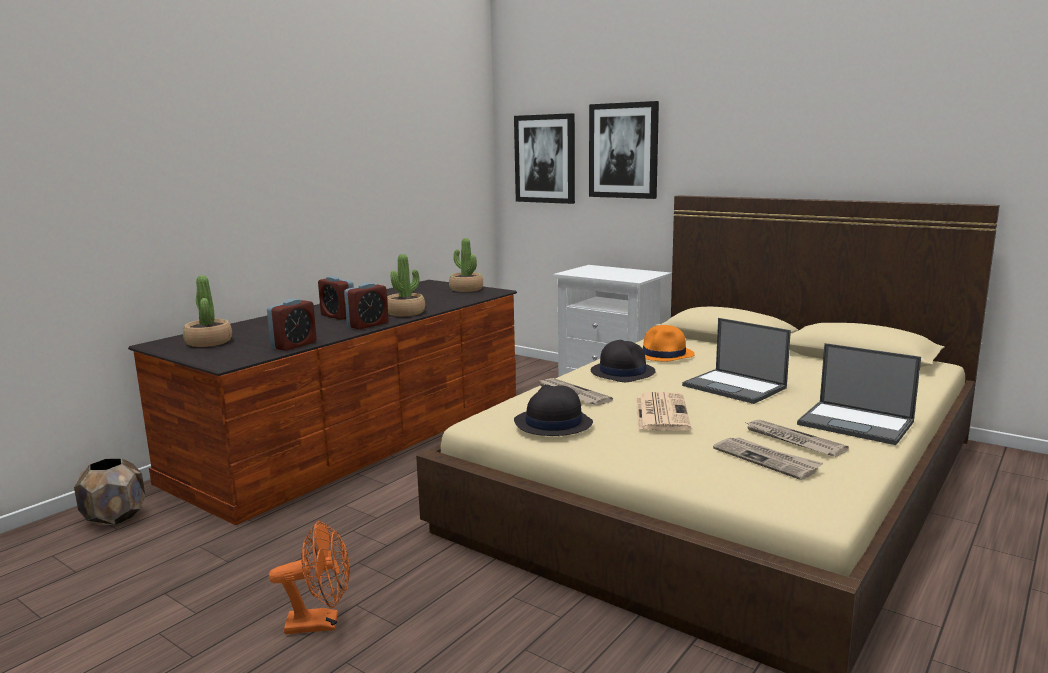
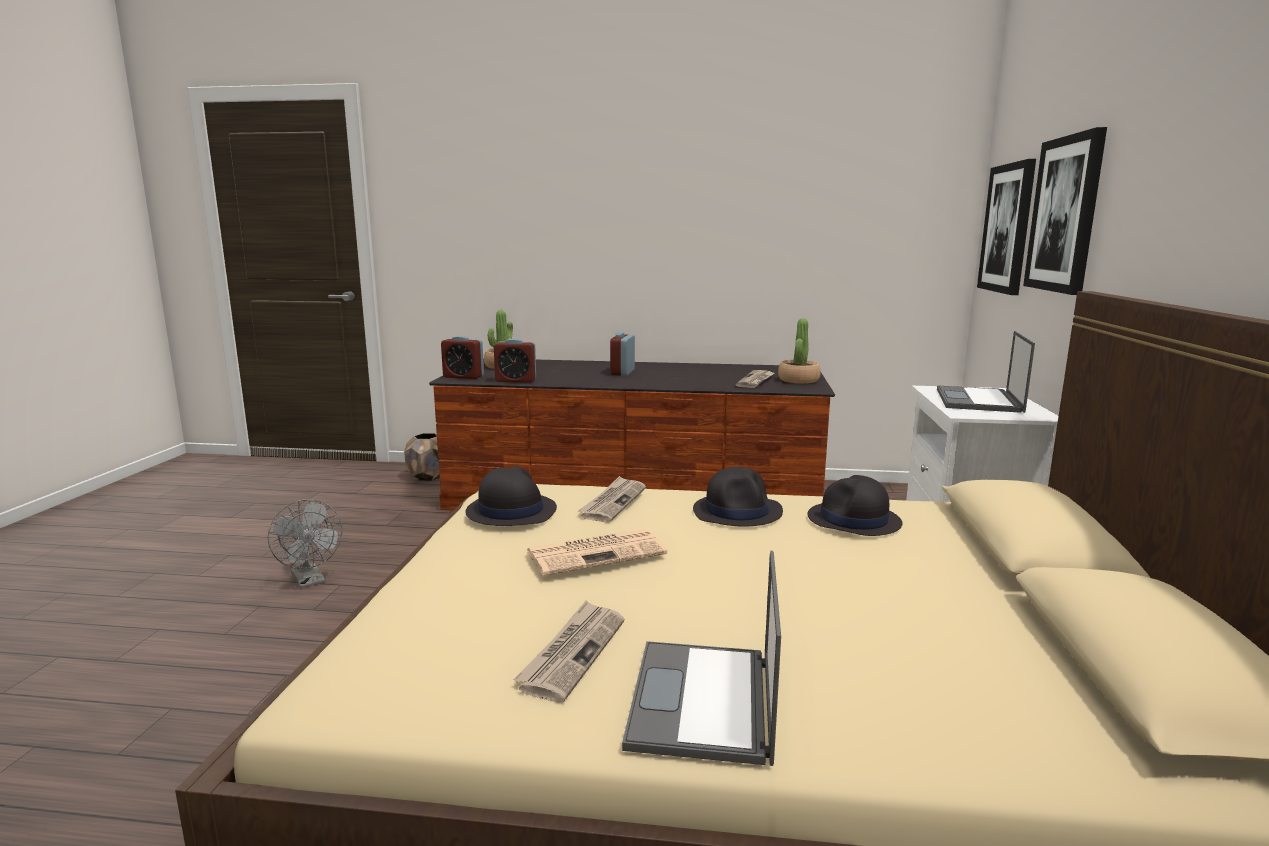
camera: 60 degrees right, 0 degrees up
(321, 623) = (310, 581): orange fan -> grey fan
(368, 325) = (604, 382): alarm clock -> alarm clock (463, 377)
(405, 313) = (664, 383): potted plant -> none
(664, 355) = (854, 521): orange hat -> black hat
(735, 387) = (766, 582): laptop -> laptop (979, 400)
(766, 460) = (481, 642): newspaper -> newspaper (756, 381)

